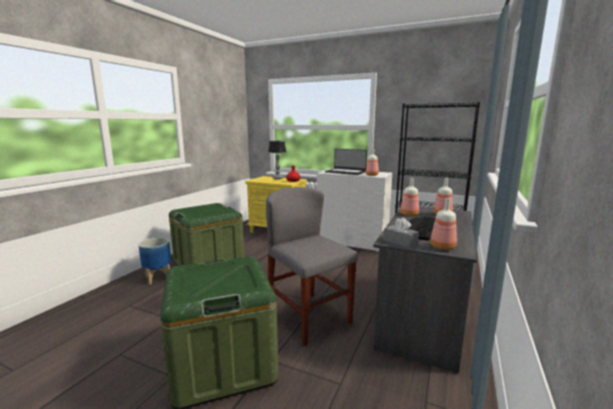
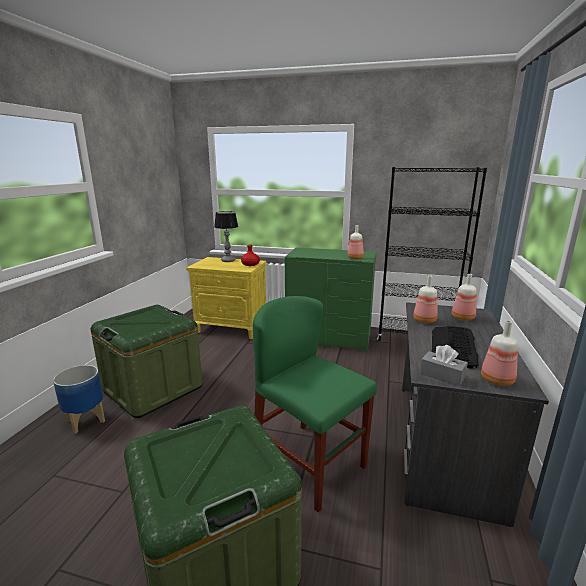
camera: 10 degrees left, 5 degrees up
(308, 317) = (309, 463): grey chair -> green chair
(345, 172) = (320, 253): laptop -> none
(352, 242) = (329, 337): white dresser -> green dresser

